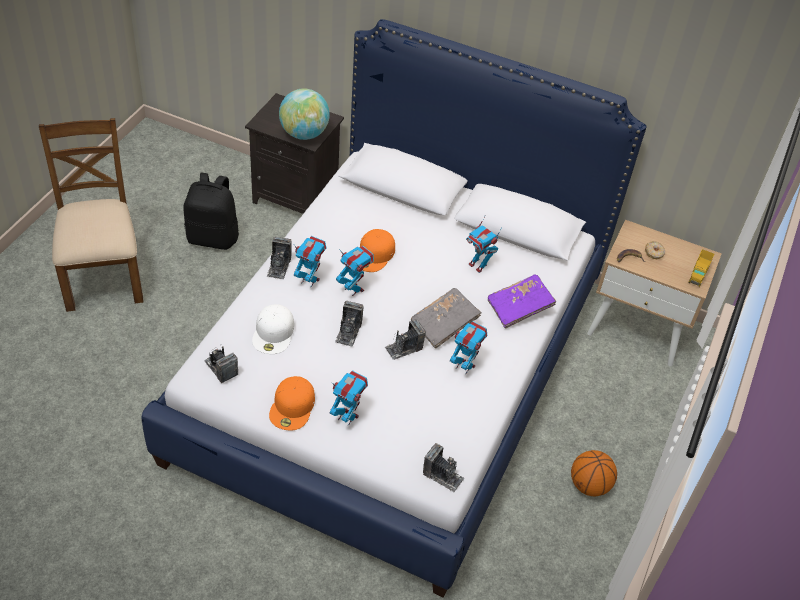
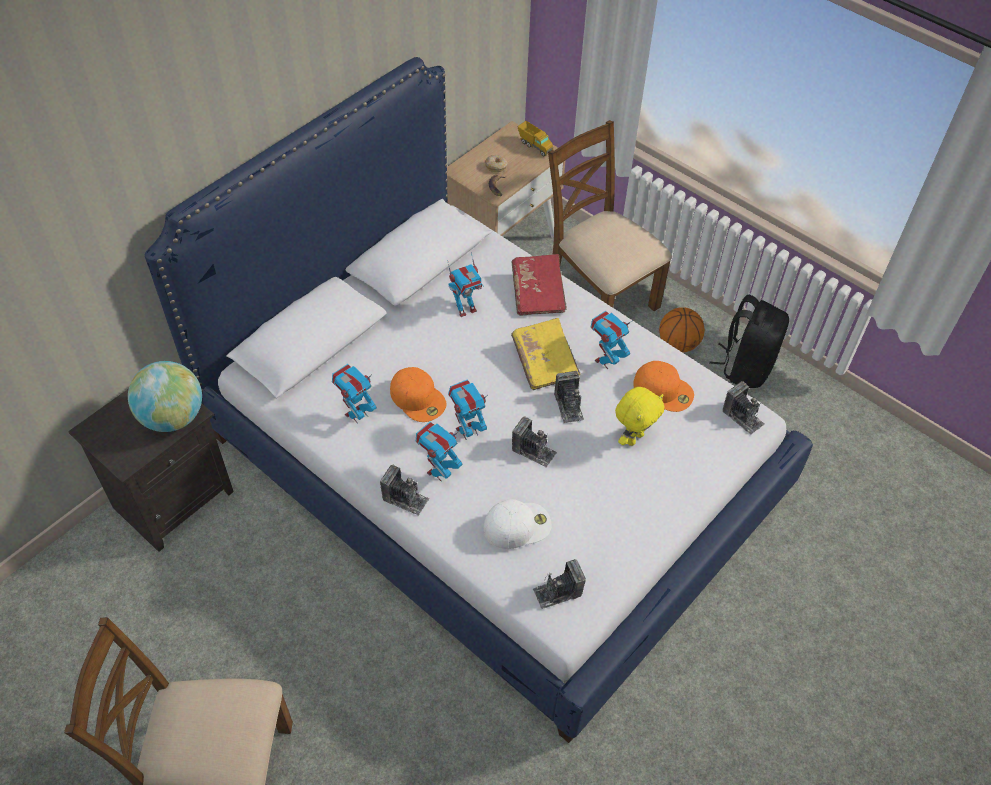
camera: 70 degrees left, 5 degrees up
(213, 237) = (205, 612): black backpack -> black backpack (745, 366)
(274, 333) = (517, 525): white cap -> white cap turned 45 degrees counterclockwise
(293, 407) = (630, 529): orange cap -> orange cap (664, 390)
(347, 417) = (653, 481): toy robot -> toy robot (357, 414)
(388, 397) = (633, 438): none -> yellow plush toy
(443, 476) = (742, 417): camera -> camera turned 90 degrees clockwise
(444, 324) = (544, 361): grey book -> yellow book
(519, 308) = (538, 293): purple book -> red book
(615, 412) = (599, 296): none -> brown chair

